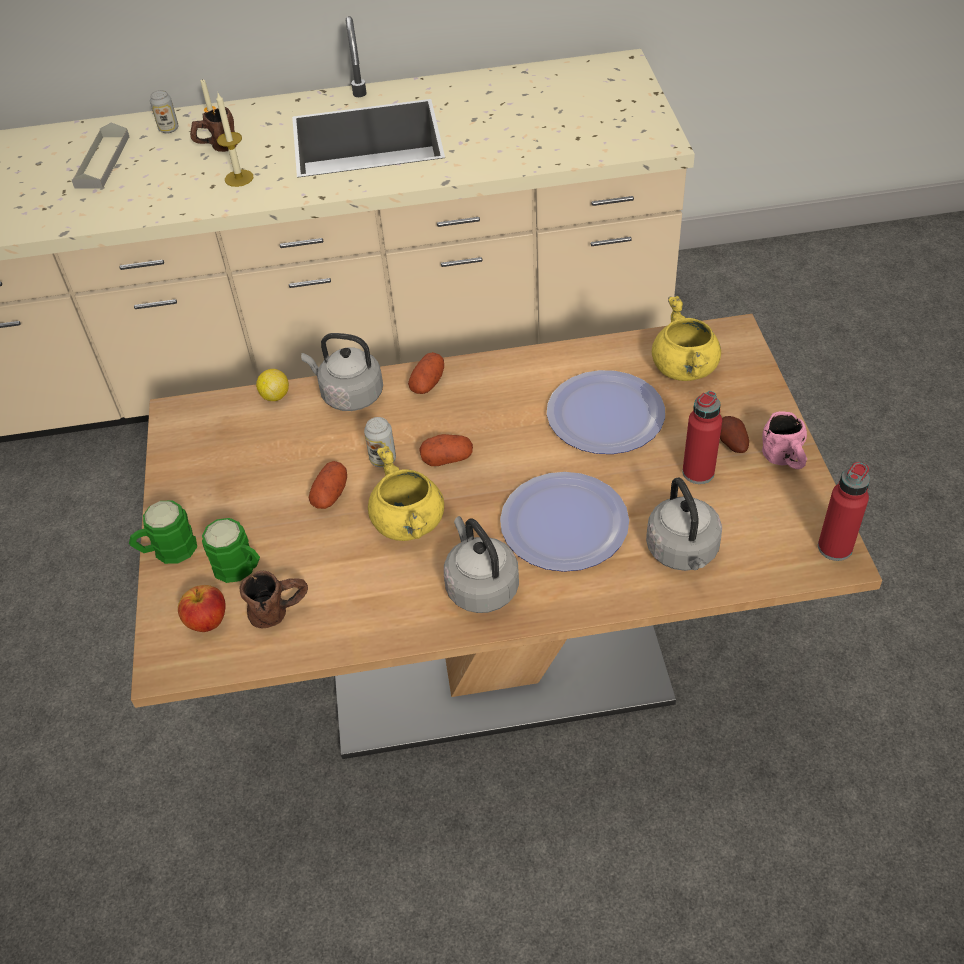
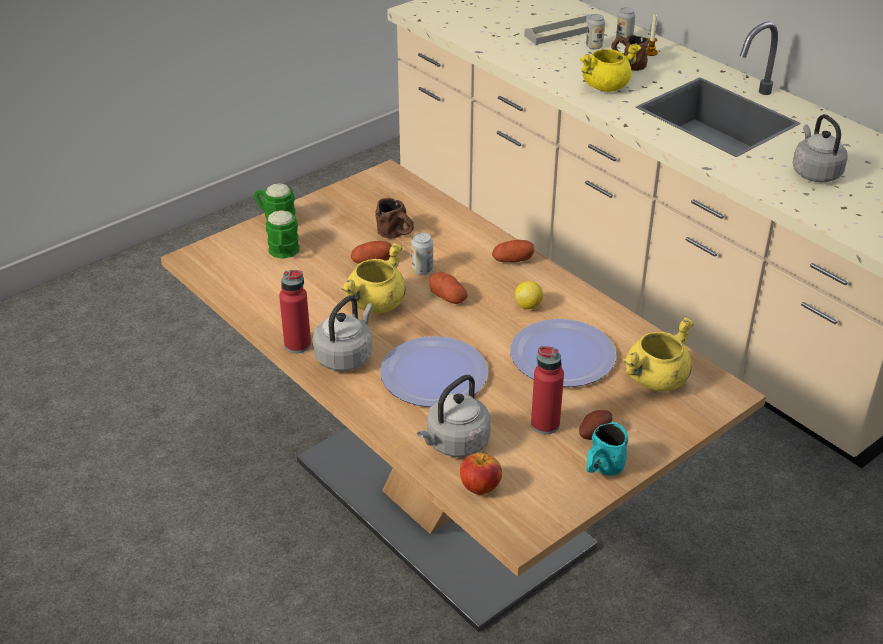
camera: 55 degrees right, 10 degrees down
(157, 153) = (594, 46): none -> can
(207, 621) = (234, 258): apple -> apple (480, 487)
(239, 178) = (605, 86): candle -> yellow cooking pot
(275, 396) = (438, 203): lemon -> lemon (528, 305)
(280, 610) = (263, 282): brown mug -> brown mug (397, 235)
(349, 395) = (468, 232): grey kettle -> grey kettle (815, 172)
(785, 461) = (602, 470): pink mug -> turquoise mug
(835, 547) = (530, 528): red bottle -> red bottle (297, 345)

